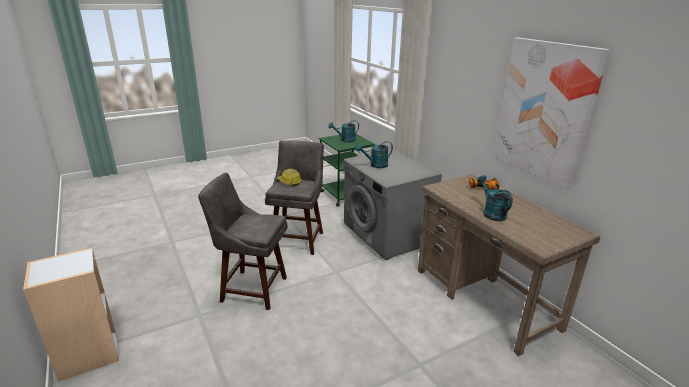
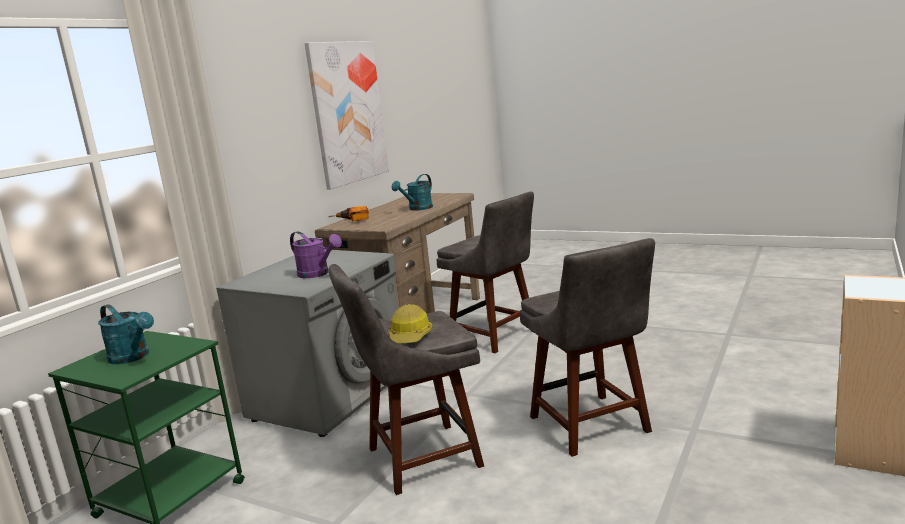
camera: 120 degrees left, 10 degrees down
(375, 165) = (318, 274): turquoise watering can -> purple watering can
(408, 318) = (495, 336): none -> grey stool

